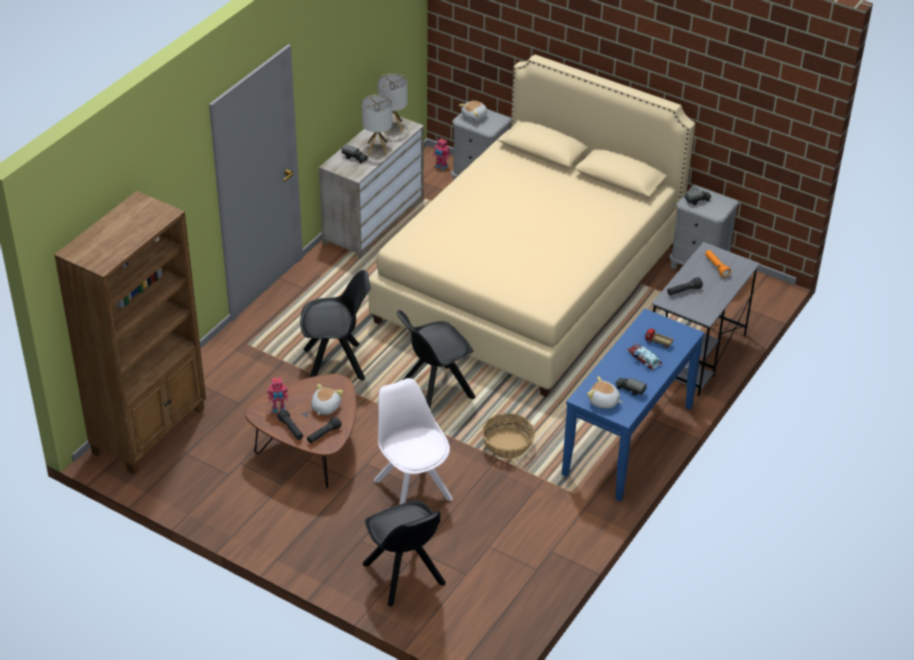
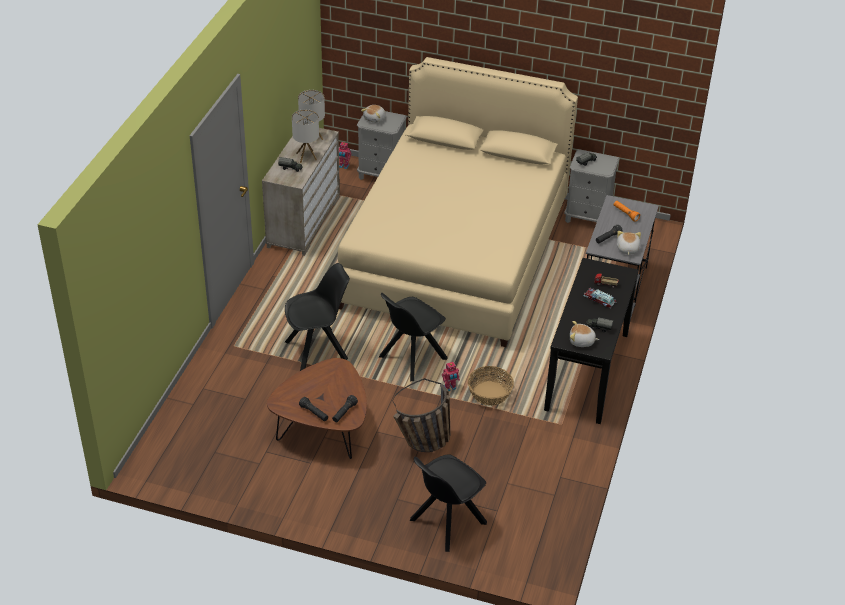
camera: 15 degrees left, 0 degrees up
(150, 430) = (175, 437): brown bookcase -> none
(278, 409) = (296, 397): toy robot -> toy robot (450, 388)
(325, 407) = (336, 389): plush toy -> plush toy (627, 249)
(404, 576) = (446, 522): black chair -> black chair turned 90 degrees clockwise
(412, 488) = (423, 445): white chair -> basket
(629, 440) = (587, 371): blue console table -> black console table

